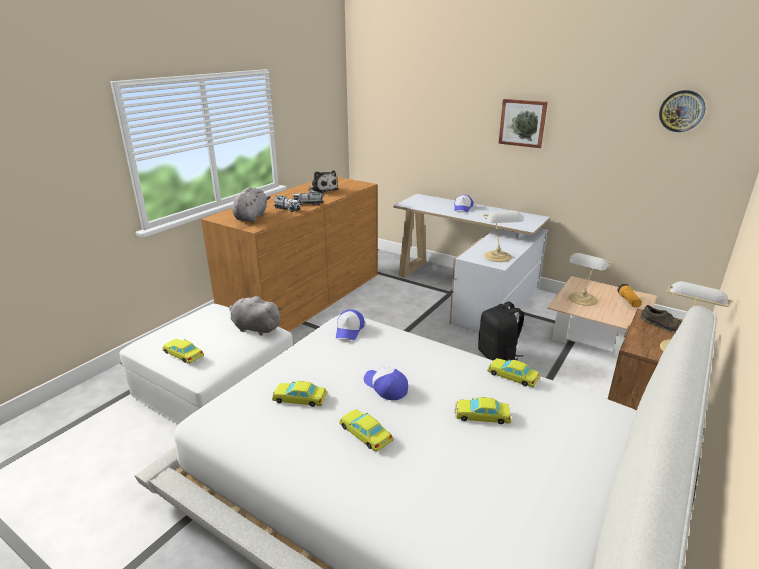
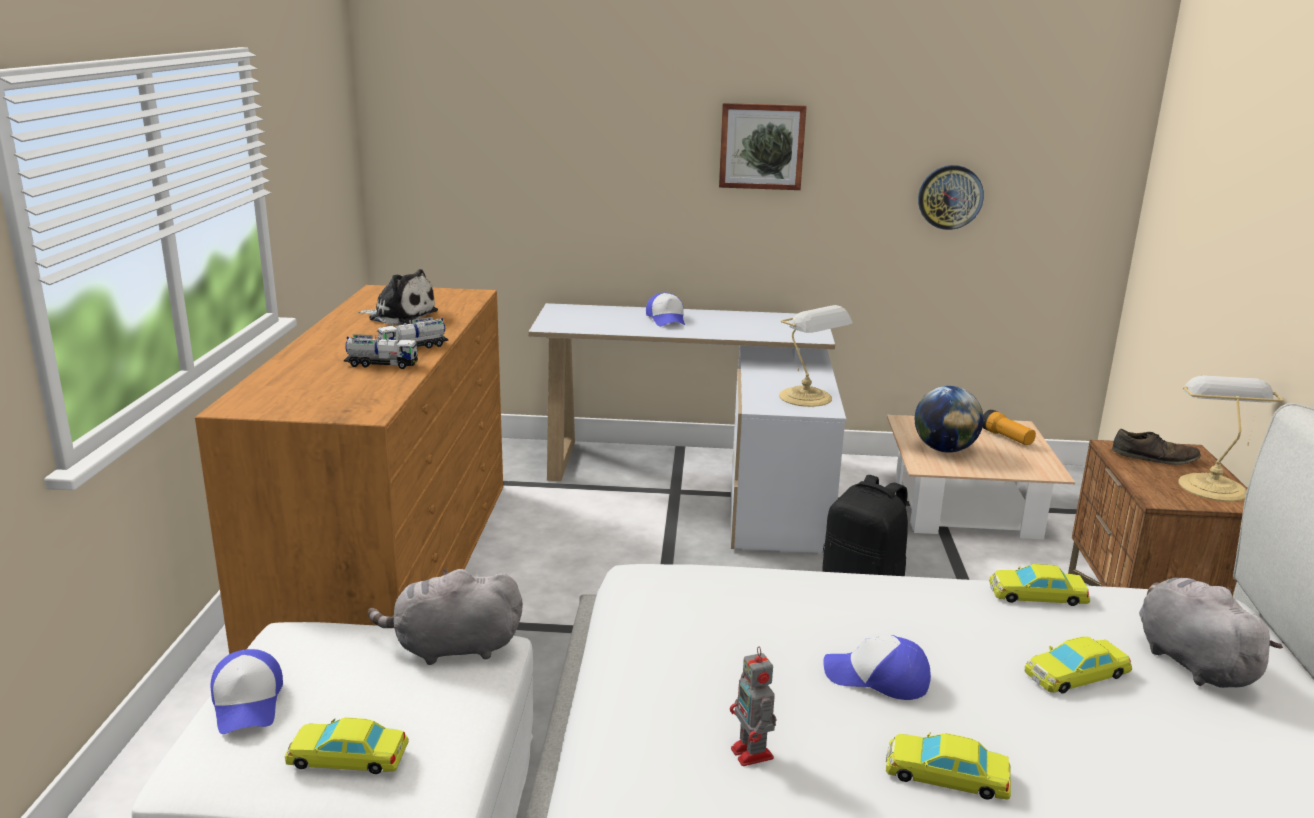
camera: 30 degrees left, 5 degrees down
(251, 217) = (323, 393): grey plush toy -> grey plush toy (1190, 661)
(299, 398) = (753, 754): yellow toy car -> toy robot
(349, 330) = (685, 593): cap -> cap (248, 703)
(582, 299) = (944, 449): table lamp -> globe
(681, 111) = (1029, 112): wall clock -> wall clock (950, 197)

